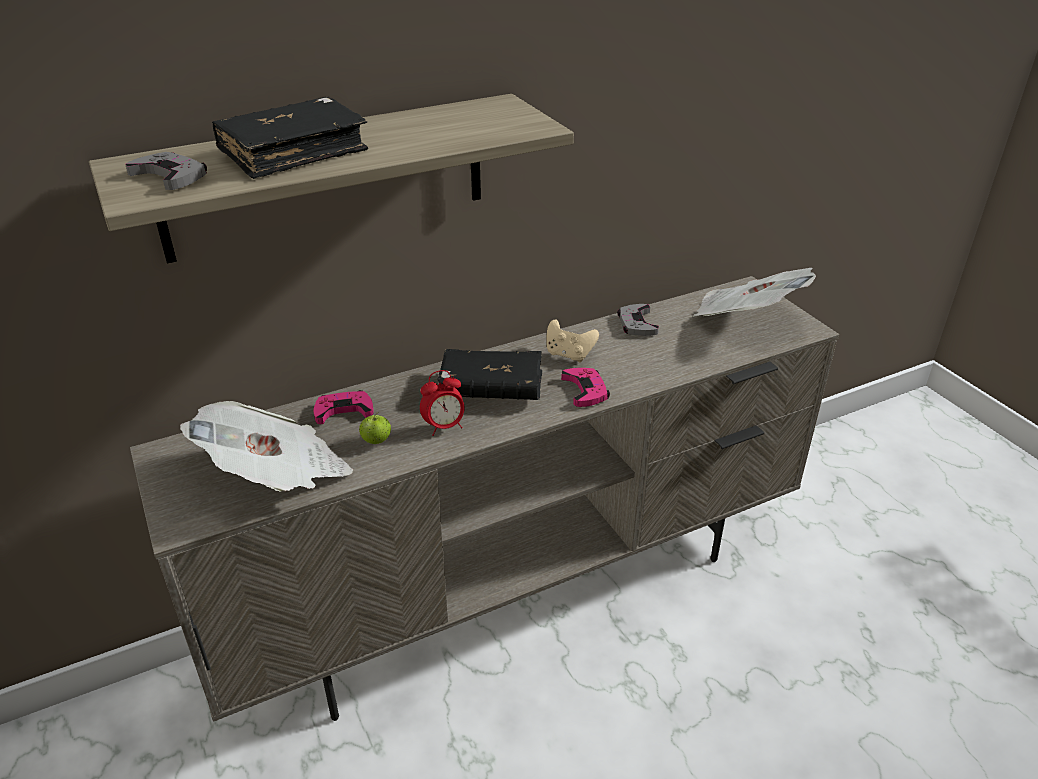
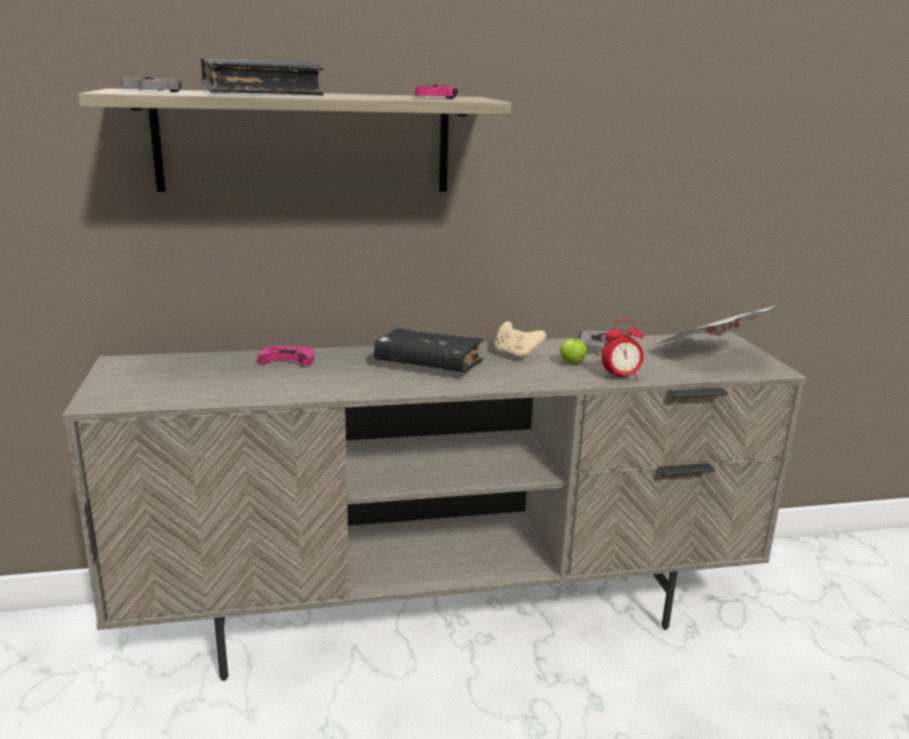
camera: 15 degrees right, 15 degrees down
(278, 476) = (201, 387): newspaper -> none
(376, 441) = (301, 380): apple -> apple (572, 363)
(444, 426) = (368, 380): alarm clock -> alarm clock (620, 377)
(585, 390) = (517, 377): pink game controller -> pink game controller (436, 97)

